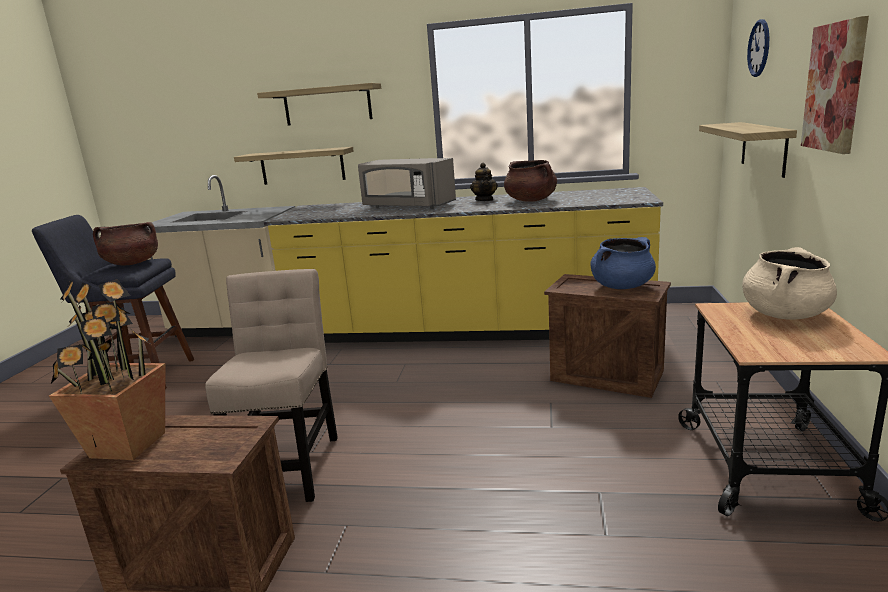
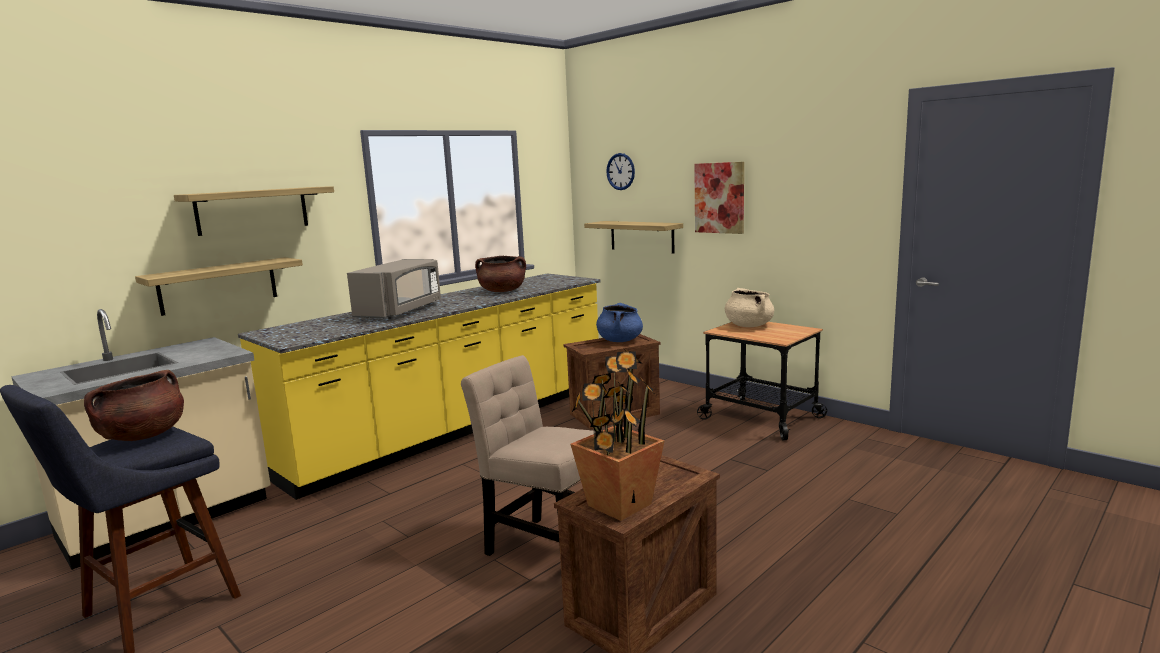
camera: 55 degrees left, 5 degrees down
(407, 206) = (400, 311): grey microwave -> grey microwave turned 45 degrees counterclockwise
(484, 200) = (457, 296): teapot -> none

